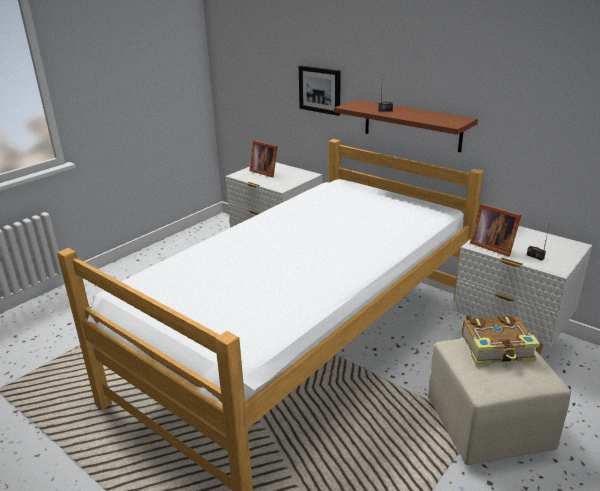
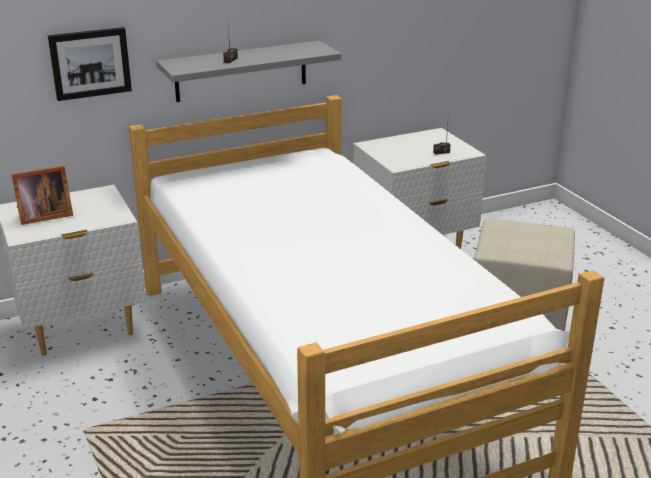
camera: 65 degrees left, 0 degrees up
(412, 125) = (241, 71): brown shelf -> grey shelf
(491, 246) = (405, 161): picture frame -> none
(497, 349) = (511, 233): book -> none

